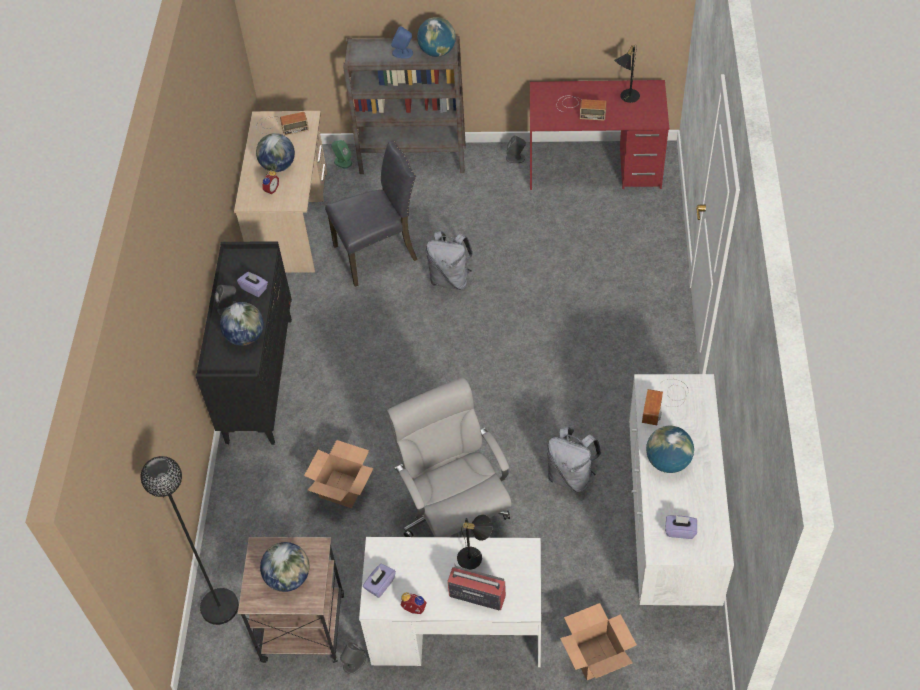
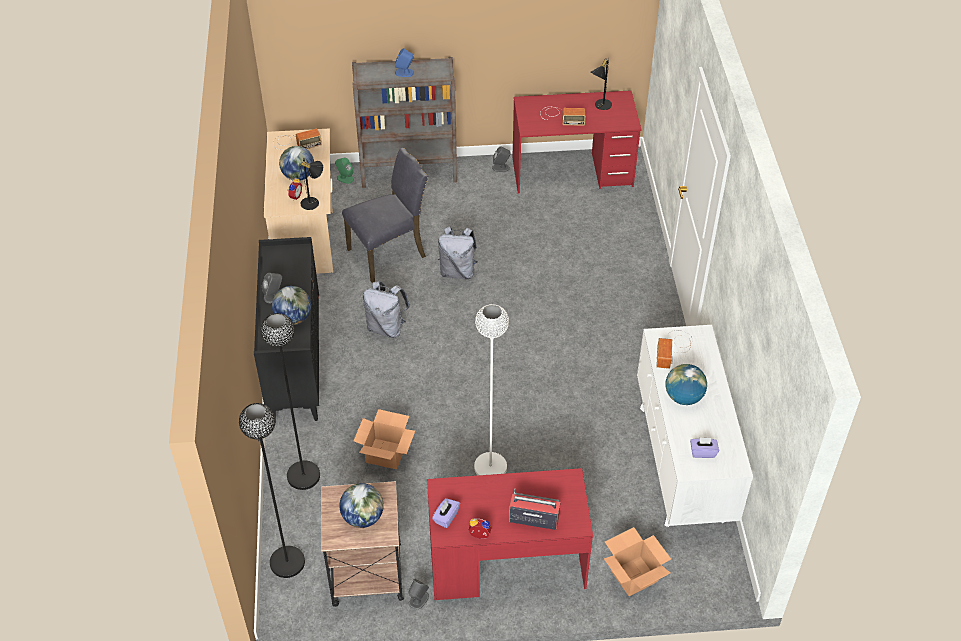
camera: 10 degrees left, 5 degrees down
(250, 508) = (303, 476): none -> black floor lamp
(254, 289) = (295, 278): purple tissue box -> none
(437, 52) = (435, 70): globe -> none
(454, 513) = (490, 467): grey office chair -> white floor lamp
(456, 629) = (506, 563): white desk -> red desk
(474, 557) = (526, 488): black table lamp -> black table lamp (313, 202)
(571, 476) = (590, 428): grey backpack -> grey backpack (386, 327)

